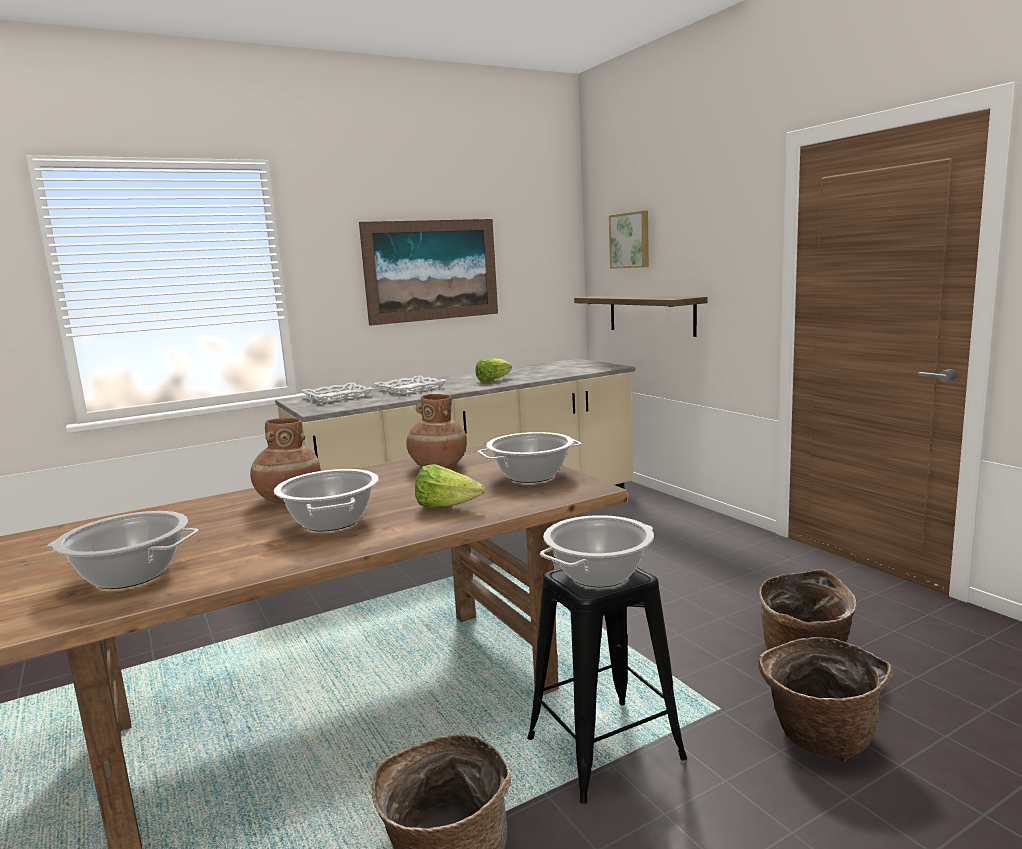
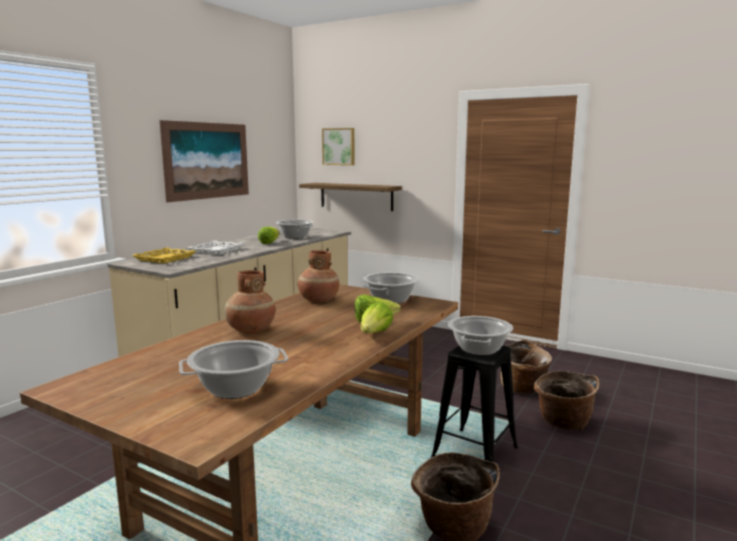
camera: 30 degrees left, 0 degrees up
(331, 522) = (314, 339): cooking pot -> cooking pot (295, 237)
(338, 397) = (165, 259): white tray -> yellow tray
(413, 527) = (375, 334): none -> lettuce

